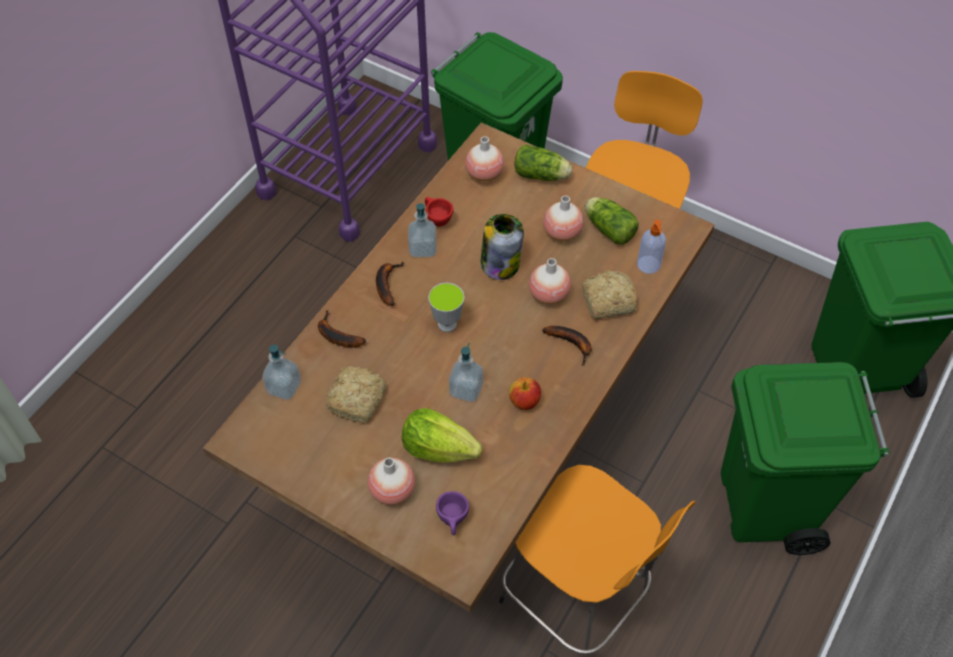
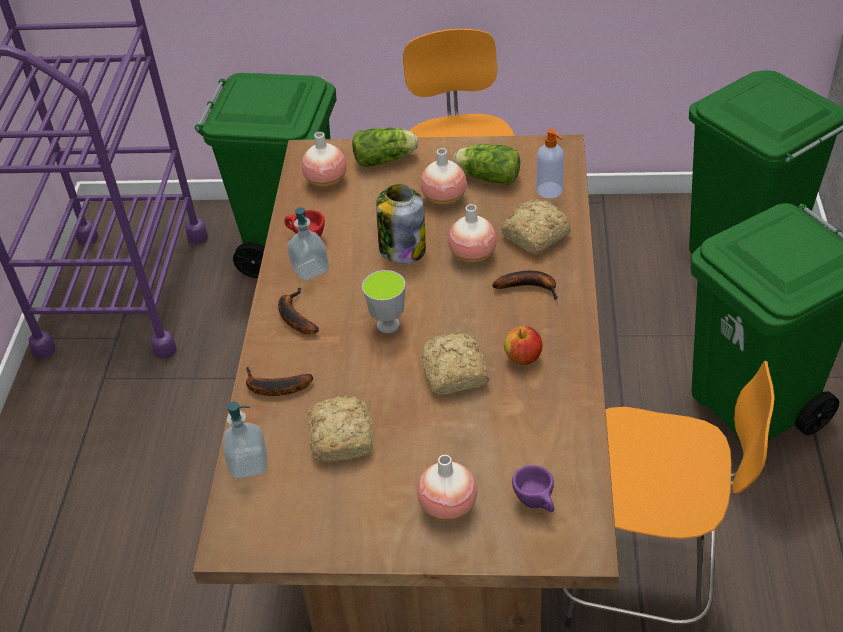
camera: 25 degrees left, 10 degrees down
(438, 448) = (467, 442): lettuce -> none
(466, 389) = (454, 374): soap dispenser -> bread

